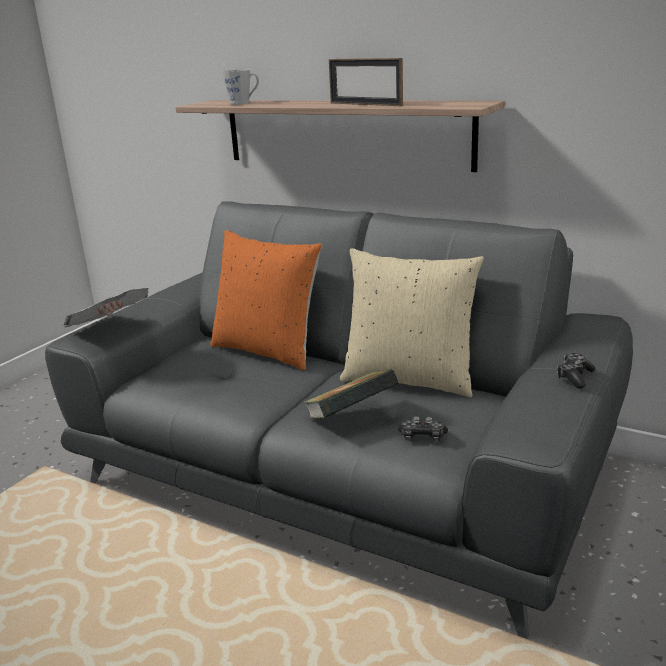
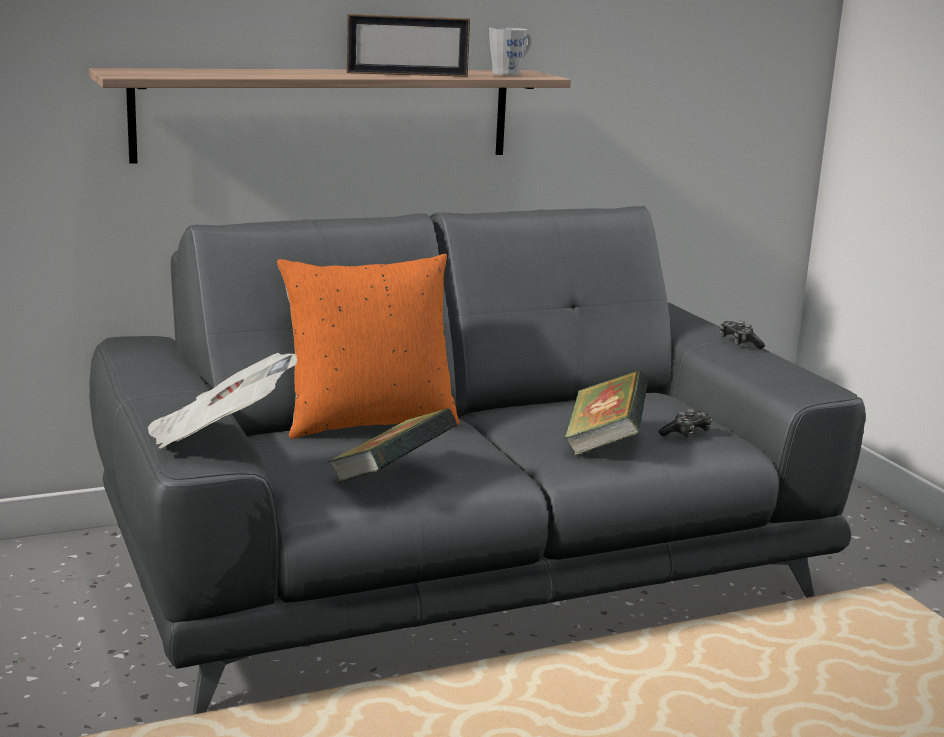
camera: 55 degrees left, 5 degrees down
(189, 388) = (391, 478): none -> book
(243, 103) = (203, 73): grey mug -> grey mug (510, 73)
(409, 379) = (566, 400): beige pillow -> none

